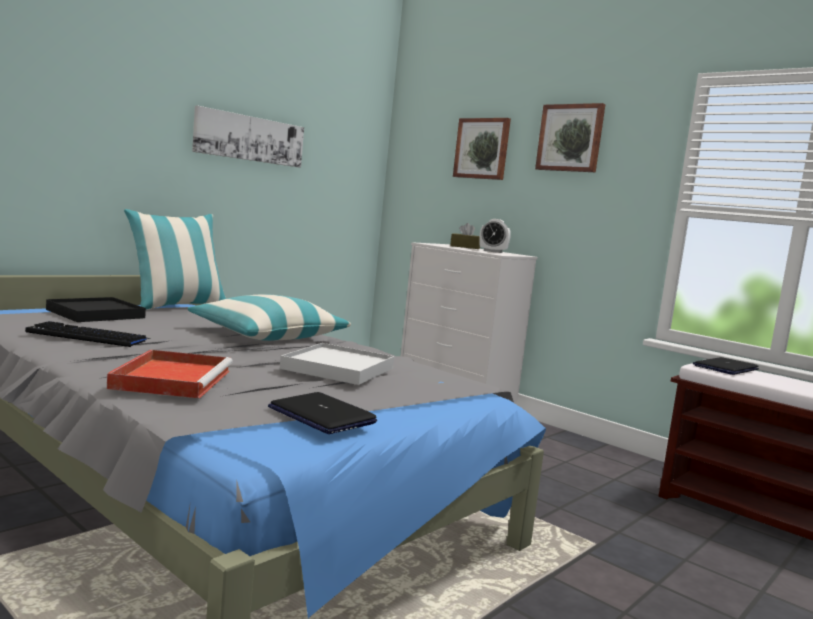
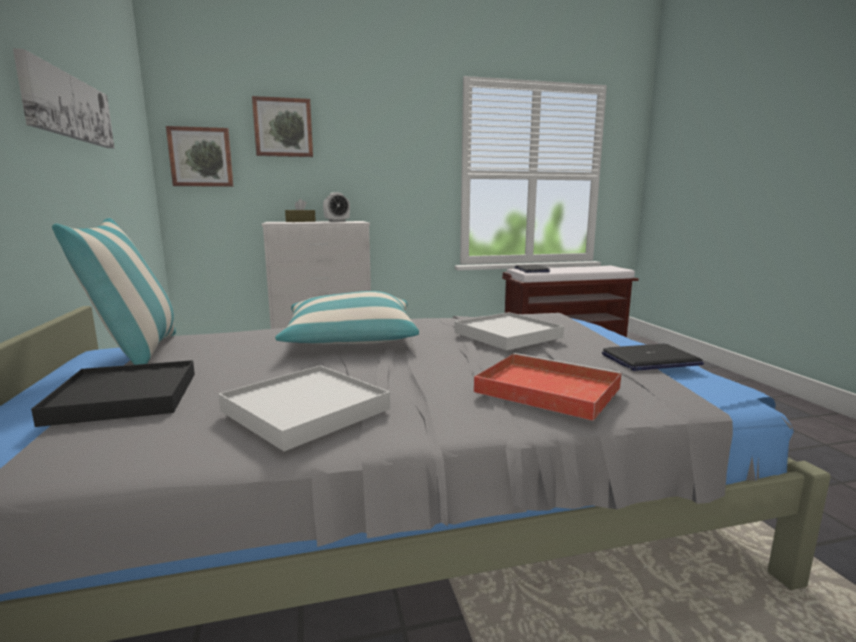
camera: 55 degrees left, 5 degrees up
(88, 336) = (305, 410): keyboard -> white tray
(570, 138) = (373, 120): picture -> picture (201, 157)

